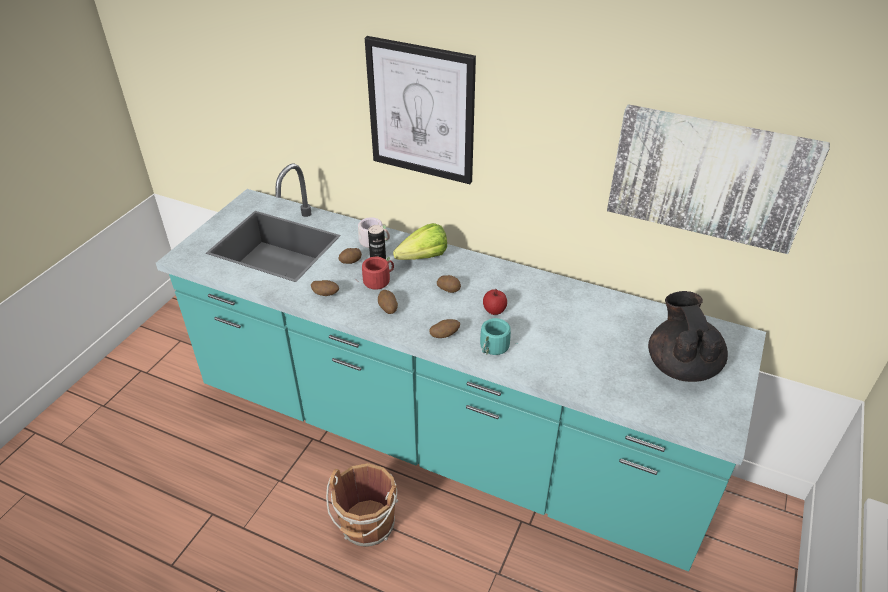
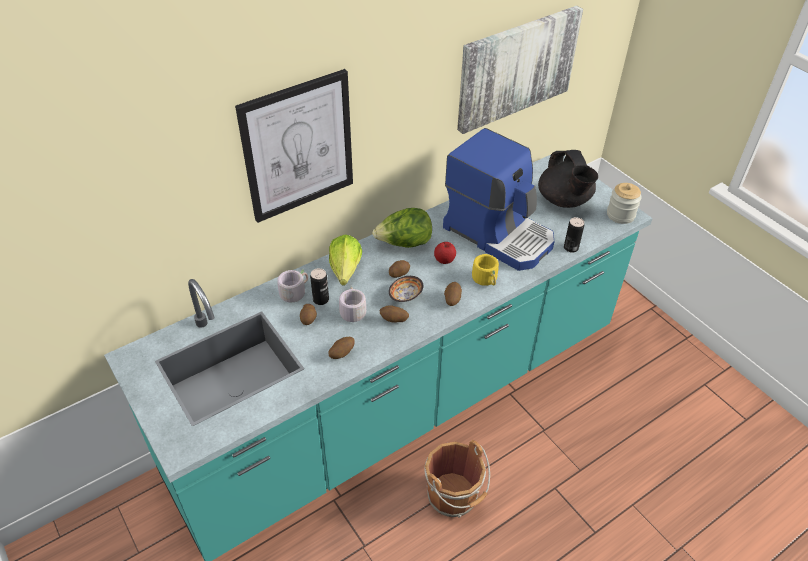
camera: 60 degrees left, 5 degrees up
(378, 280) = (351, 311): red mug -> grey mug
(424, 304) = (405, 296): none -> bowl
(491, 277) = (404, 243): none -> lettuce
(494, 349) = (487, 279): turquoise mug -> yellow mug
(570, 334) = (499, 234): none -> coffee machine
(606, 397) = (571, 248): none -> can
(681, 365) = (564, 200): black teapot -> black teapot turned 135 degrees counterclockwise
(713, 424) = (620, 215): none -> jar

